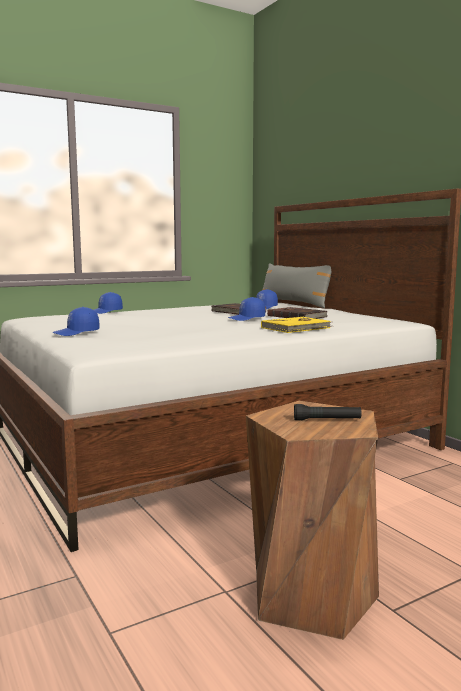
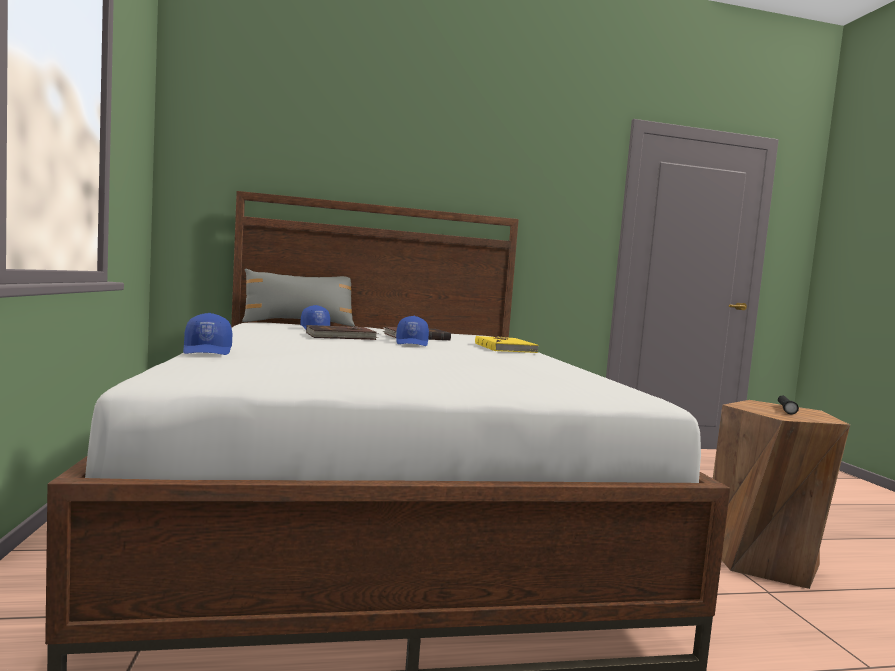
camera: 70 degrees left, 5 degrees down
(77, 333) = (466, 383): blue cap -> none

